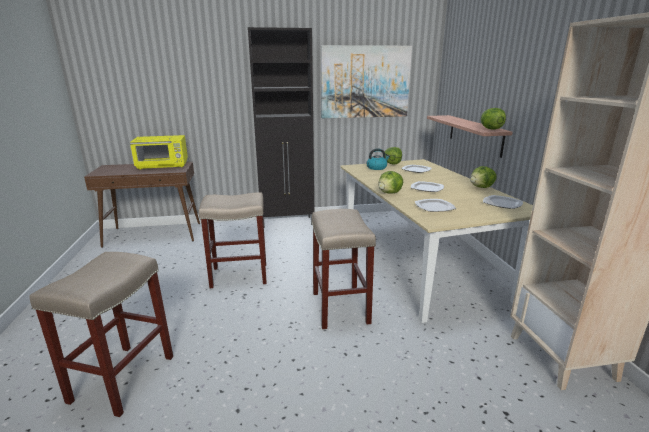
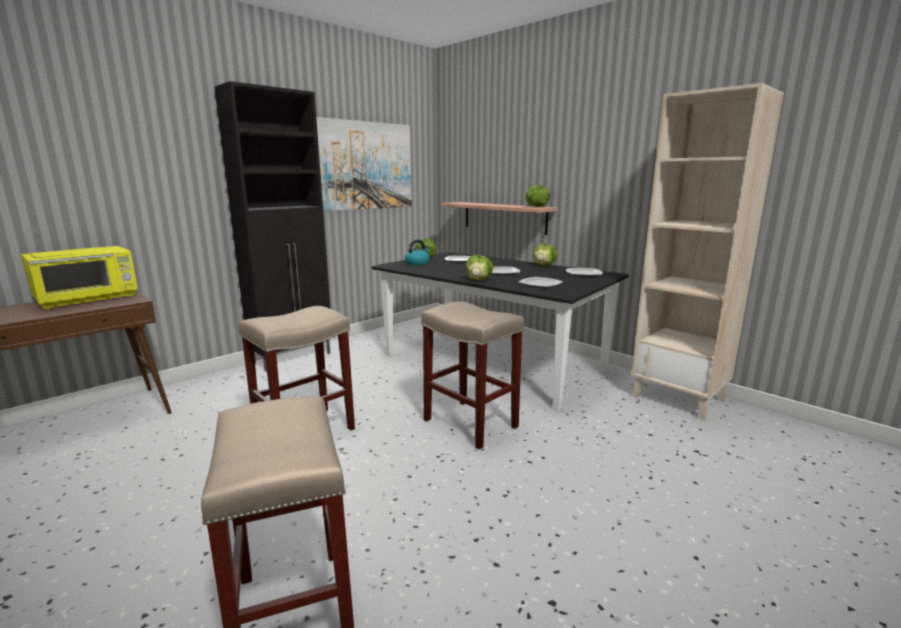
camera: 35 degrees left, 5 degrees down
(419, 263) = (492, 362): beige dining table -> black dining table

